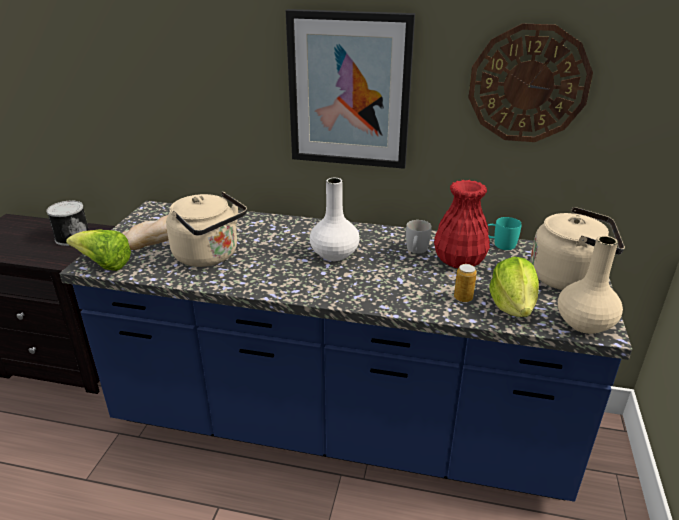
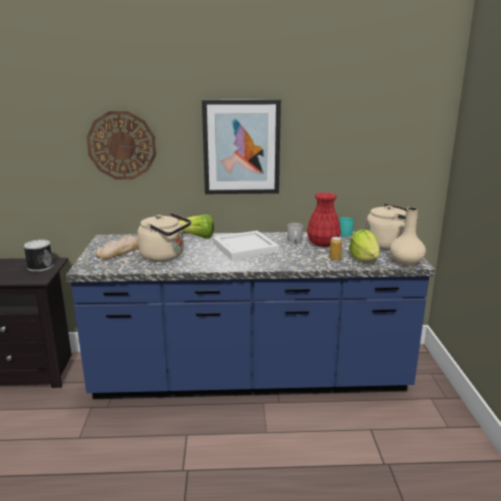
camera: 15 degrees left, 10 degrees down
(104, 265) = (95, 267): lettuce -> lettuce (197, 237)
(335, 254) = (246, 248): white vase -> white tray
(528, 84) = (347, 136): wall clock -> wall clock (122, 145)

